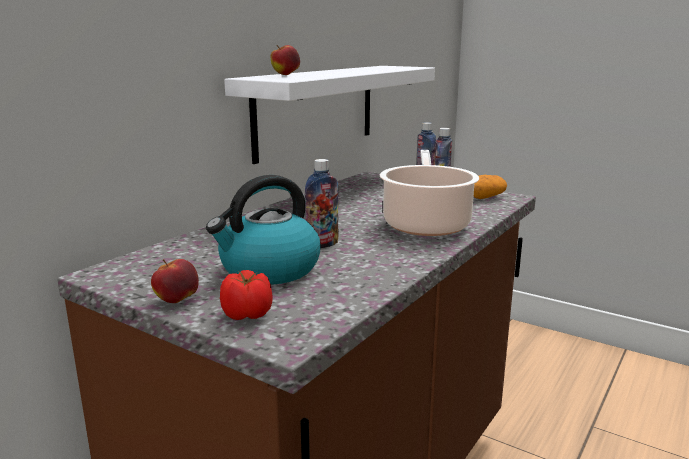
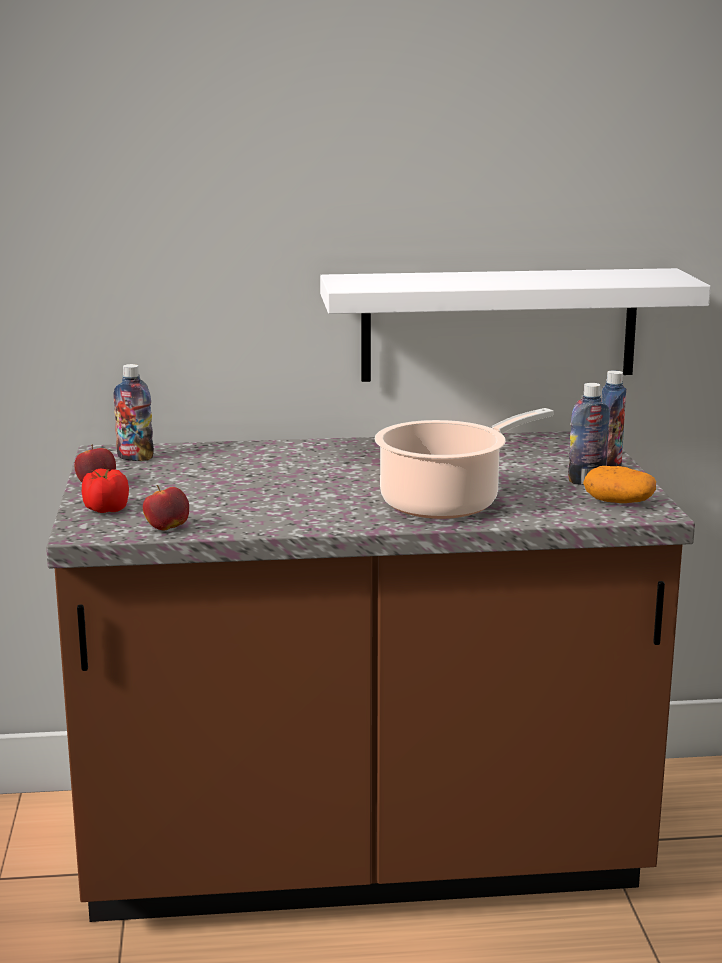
camera: 50 degrees right, 0 degrees up
(269, 270) = (200, 489): kettle -> none
(285, 75) = (402, 277): apple -> apple (167, 528)
(322, 244) = (296, 485): bottle -> bottle (135, 457)

